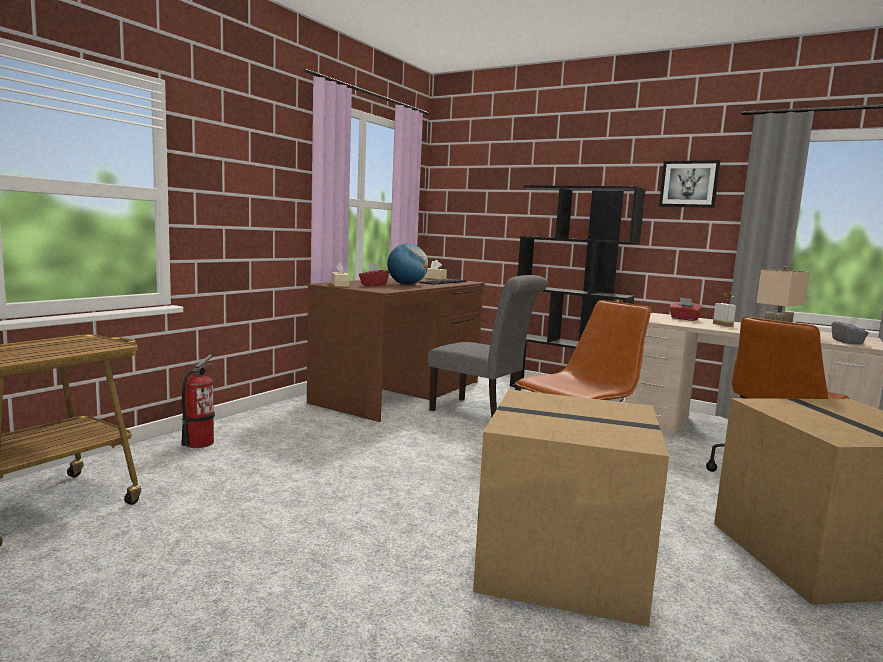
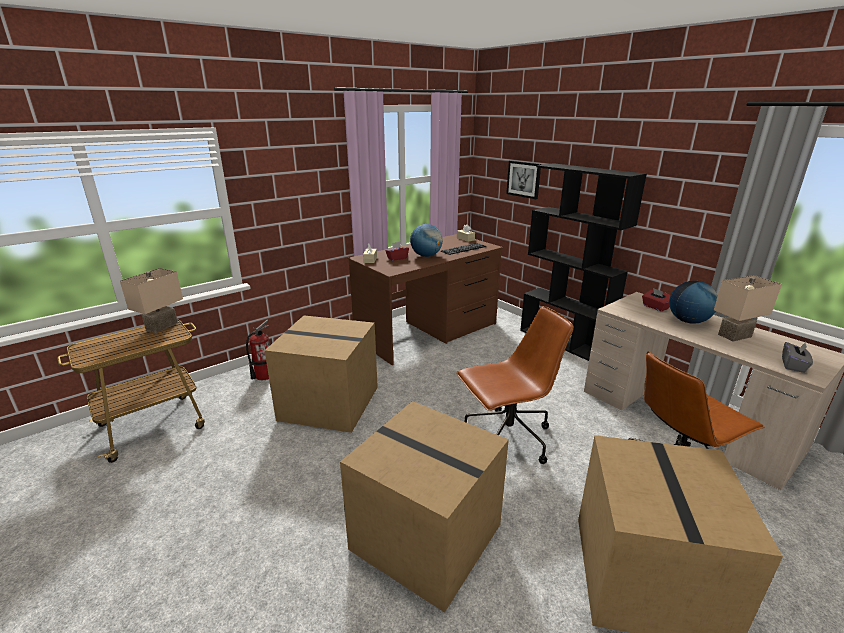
camera: 20 degrees right, 15 degrees up
(73, 338) = (161, 326): none -> beige table lamp
(324, 460) = (331, 402): none -> cardboard box
(481, 414) = (474, 363): grey chair -> none
(689, 184) = (689, 172): picture -> picture (524, 179)
(725, 325) = (688, 321): potted plant -> globe

